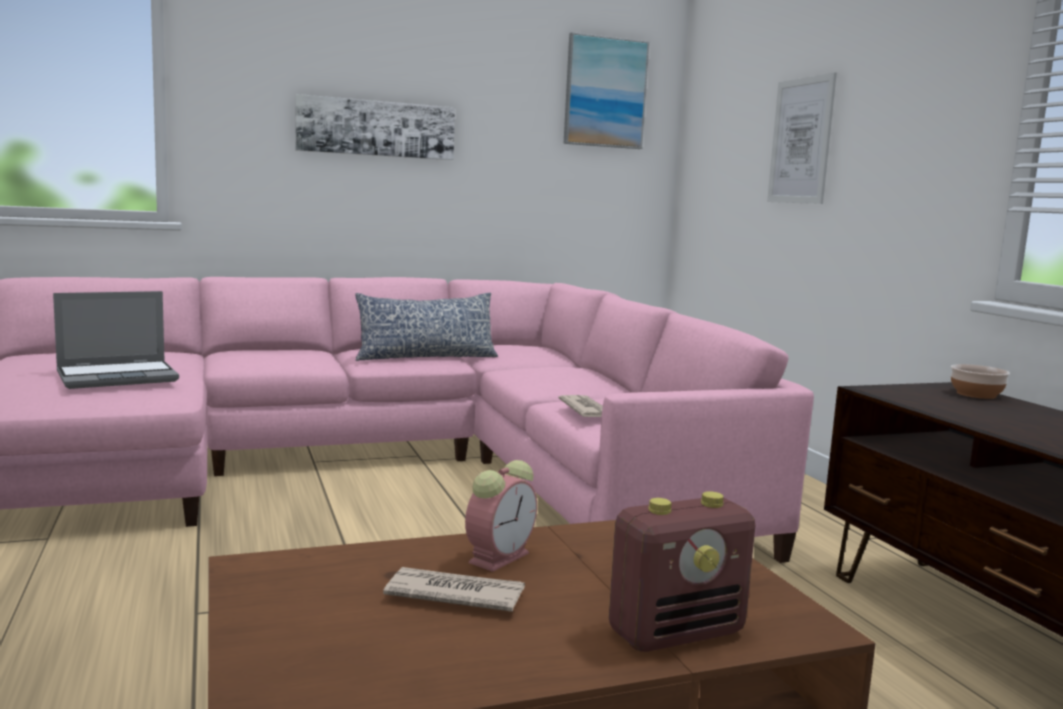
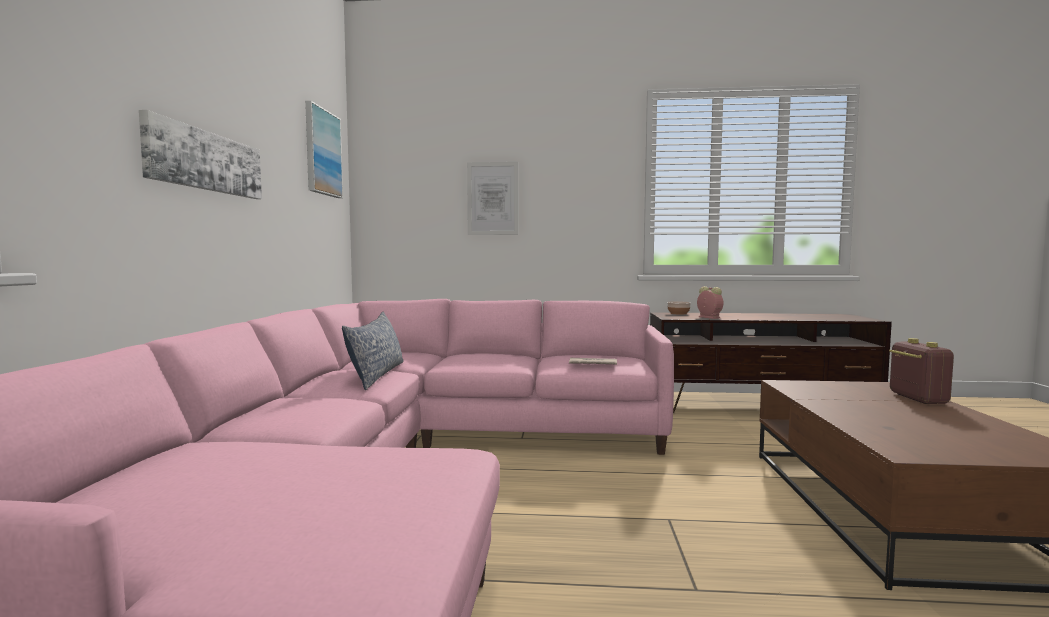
camera: 65 degrees left, 5 degrees down
(119, 377) = (358, 465): laptop -> none
(454, 594) = (907, 420): newspaper -> none
(500, 556) = (846, 409): alarm clock -> alarm clock (708, 317)

